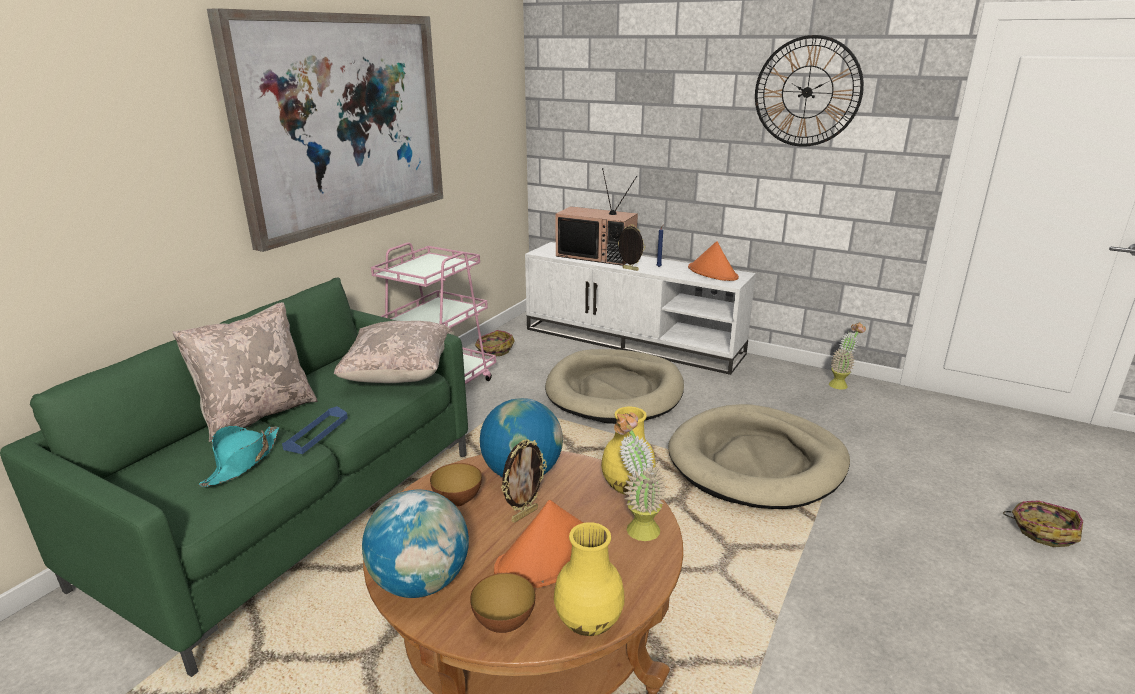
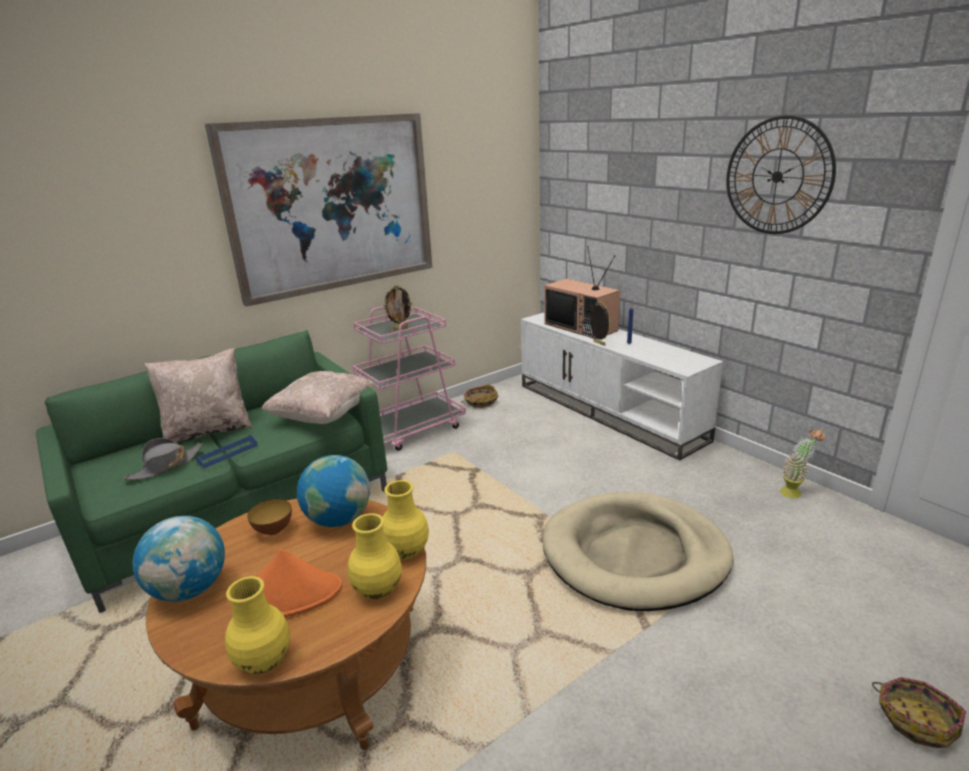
camera: 25 degrees right, 0 degrees up
(243, 462) = (166, 466): turquoise hat -> grey hat
(504, 623) = (209, 640): bowl -> none
(524, 514) = (307, 555): picture frame -> picture frame (400, 329)
(615, 391) = (554, 457): beige dog bed -> none
(636, 526) = (378, 589): potted plant -> yellow vase
(713, 273) = (677, 356): orange hat -> none

